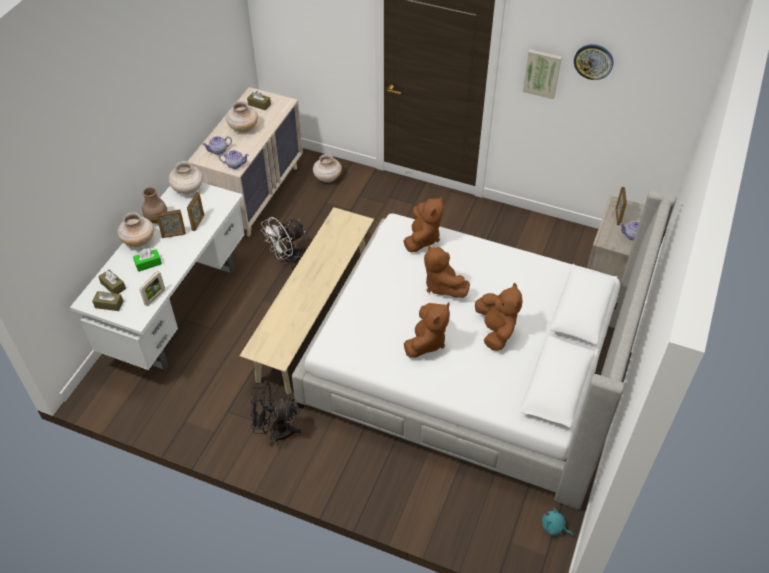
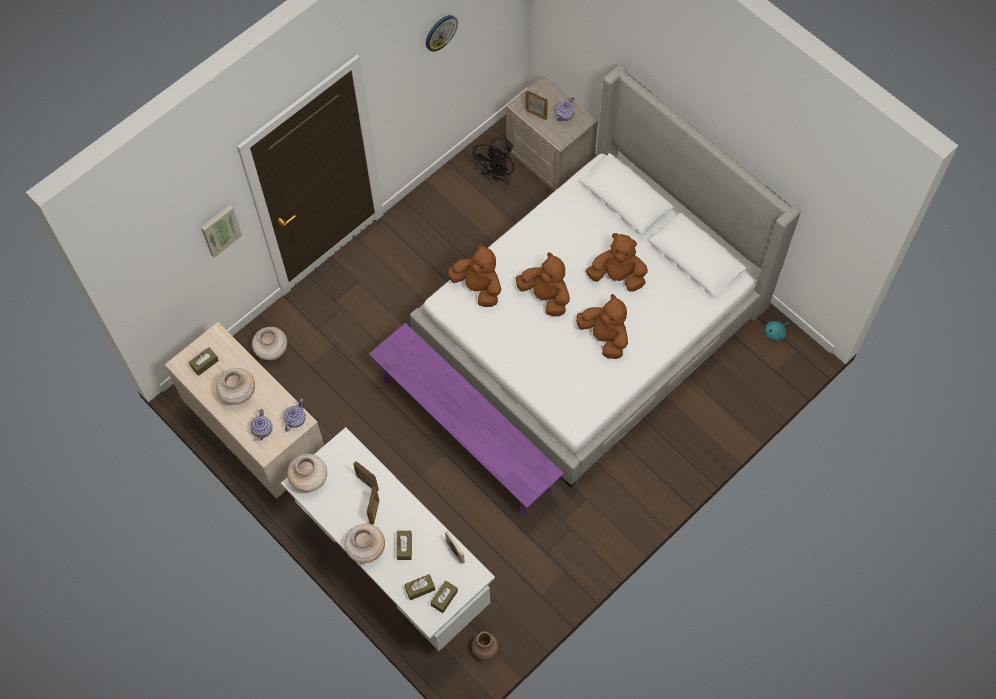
camera: 65 degrees left, 15 degrees up
(148, 263) = (404, 547): green tissue box -> brown tissue box
(156, 219) = (340, 522): brown vase -> brown vase (485, 650)
(275, 431) = (588, 516): black fan -> black fan (496, 176)
(287, 259) = (374, 433): white fan -> none
(314, 316) = (466, 434): beige bench -> purple bench
(442, 285) = (545, 296): brown plush toy -> brown plush toy turned 135 degrees counterclockwise
(542, 73) = (404, 79): picture -> picture (220, 229)

